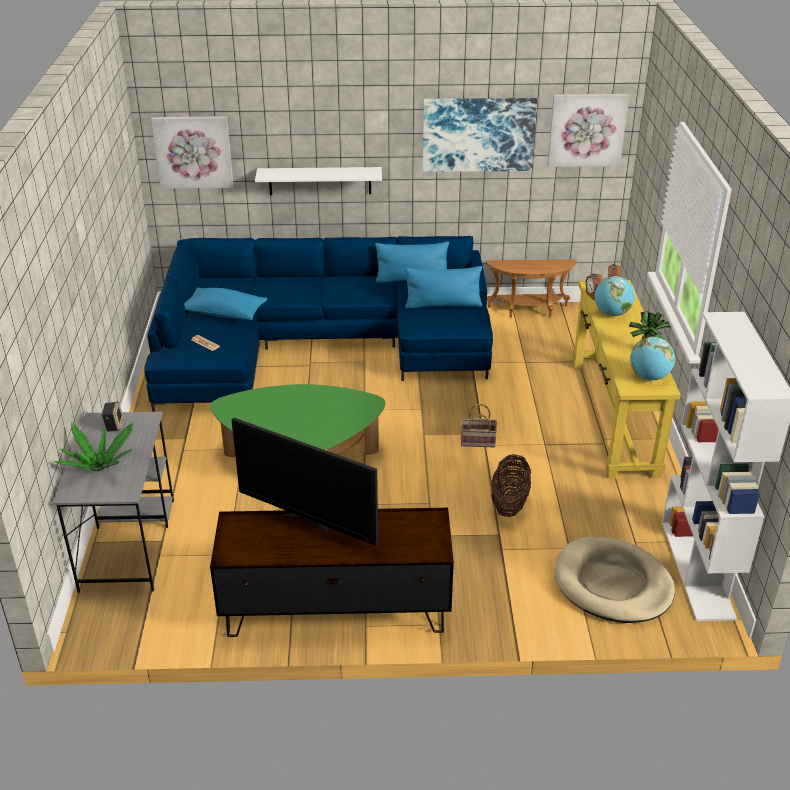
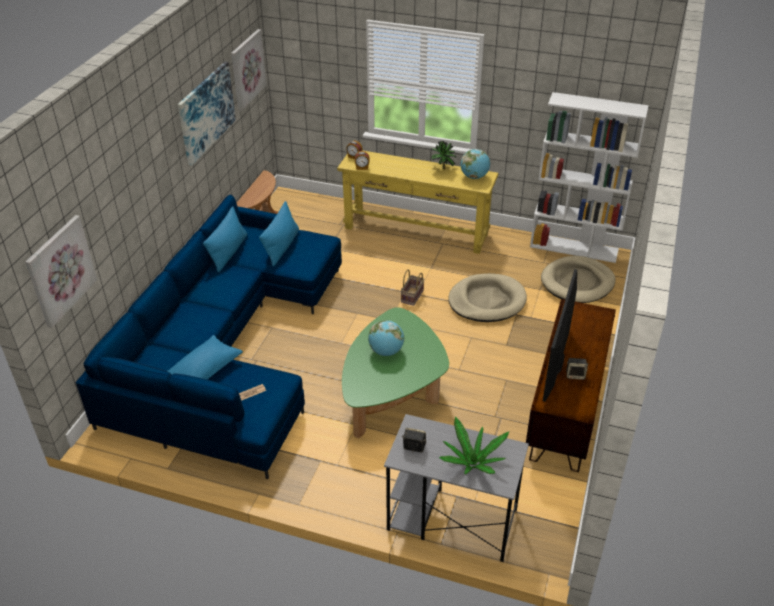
camera: 70 degrees left, 5 degrees up
(295, 540) = (575, 375): none -> speaker
(308, 522) = (557, 364): television -> television turned 150 degrees clockwise
(320, 181) = (140, 224): white shelf -> none
(509, 503) = (487, 301): basket -> beige dog bed
(612, 313) = (391, 167): globe -> globe (386, 351)

